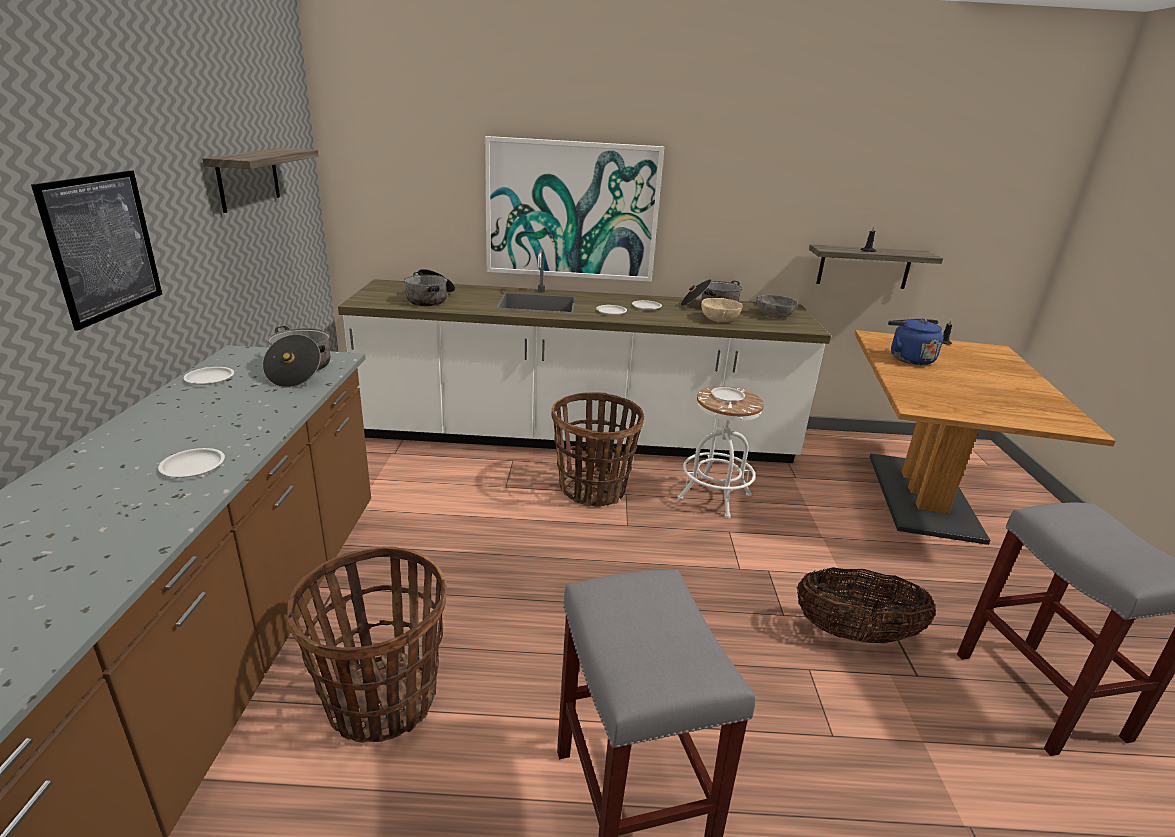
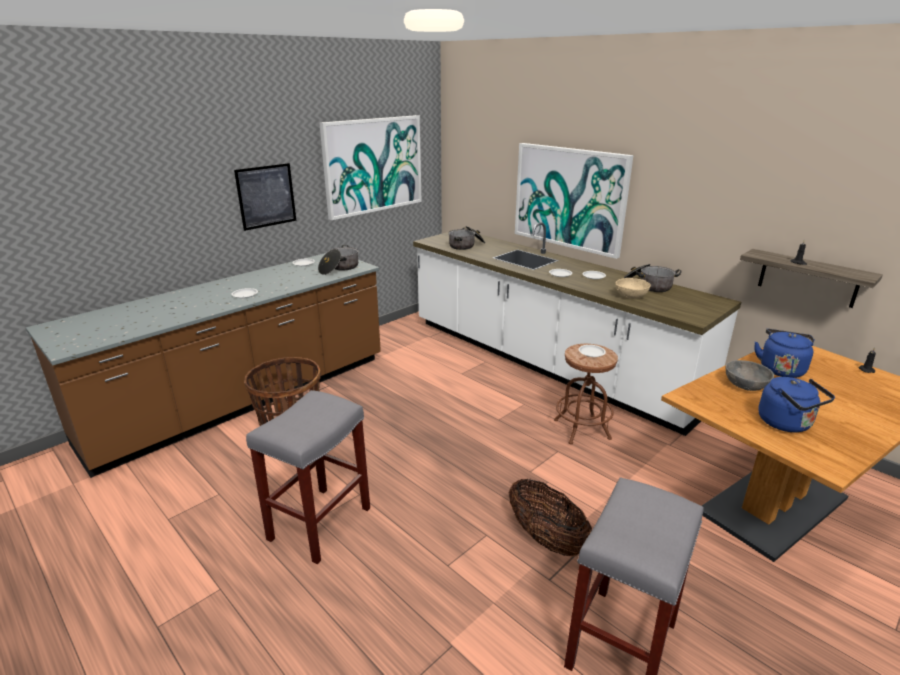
camera: 45 degrees right, 0 degrees up
(248, 178) = (373, 165): shelf -> picture
(593, 489) = (508, 394): basket -> none
(714, 496) = (582, 429): white stool -> brown stool
(773, 315) = (688, 303): grey bowl -> grey bowl (745, 385)
(1001, 403) = (787, 424): none -> blue kettle

